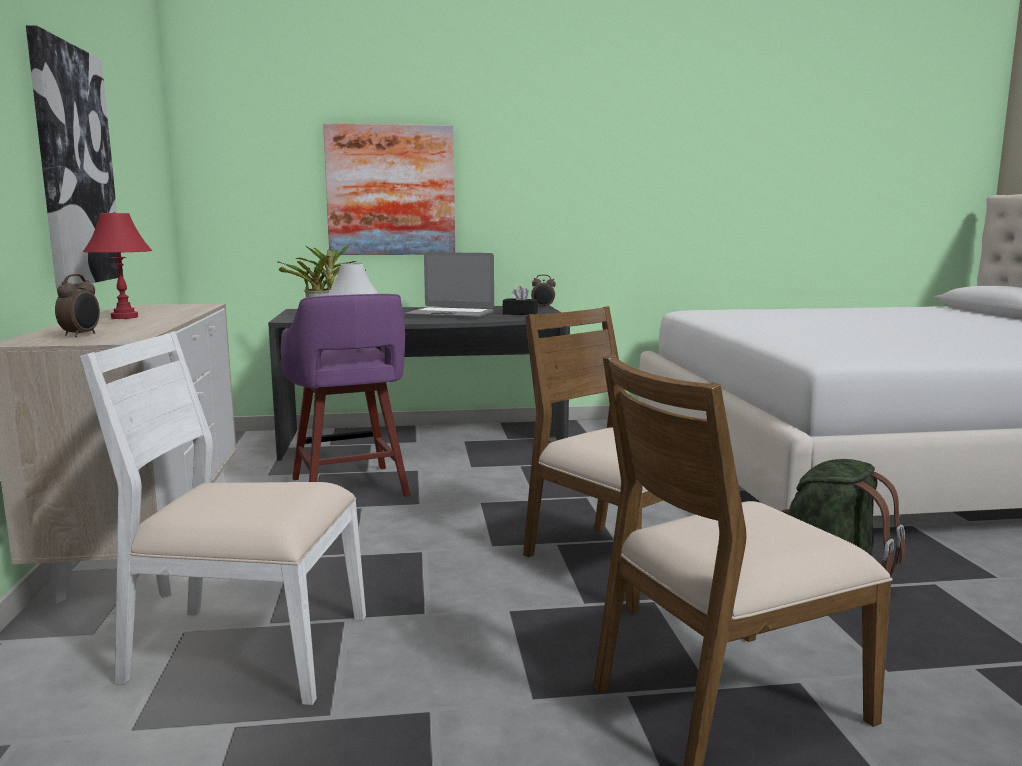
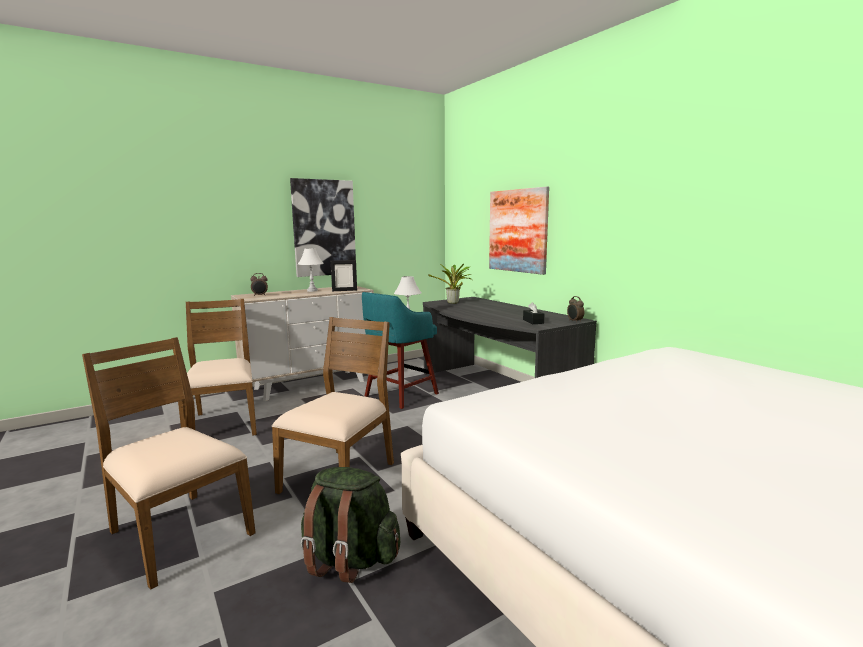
camera: 65 degrees right, 0 degrees up
(124, 317) = (312, 291): red table lamp -> white table lamp
(186, 309) = (344, 290): none -> picture frame
(246, 649) = (224, 424): white chair -> brown chair
(350, 488) = (399, 395): purple stool -> turquoise stool
(450, 314) = (501, 314): laptop -> none

